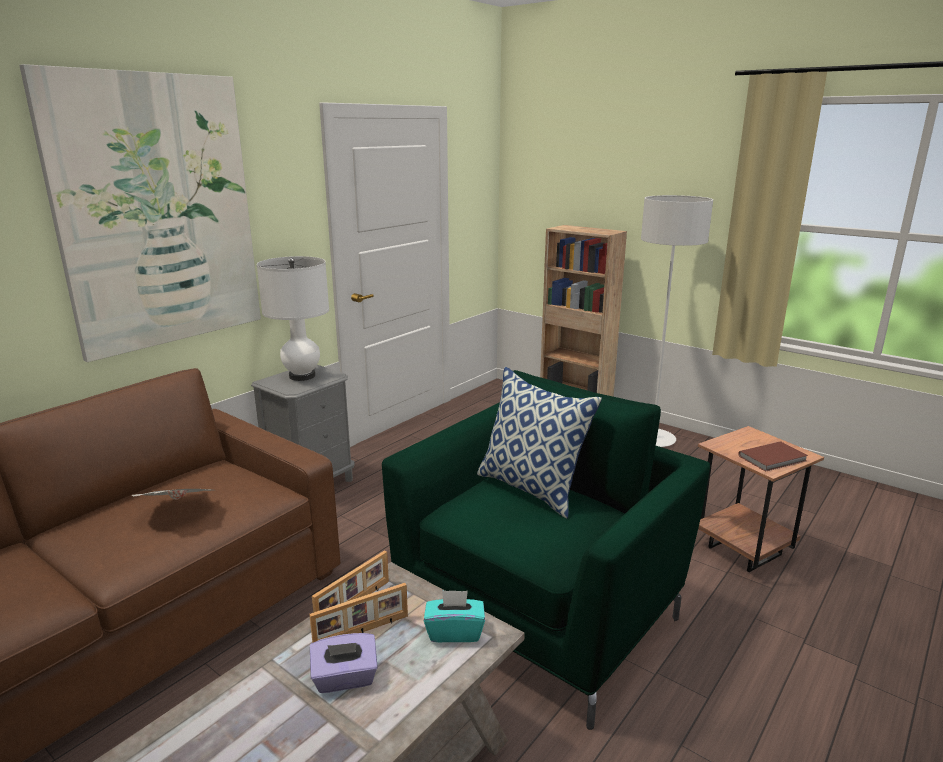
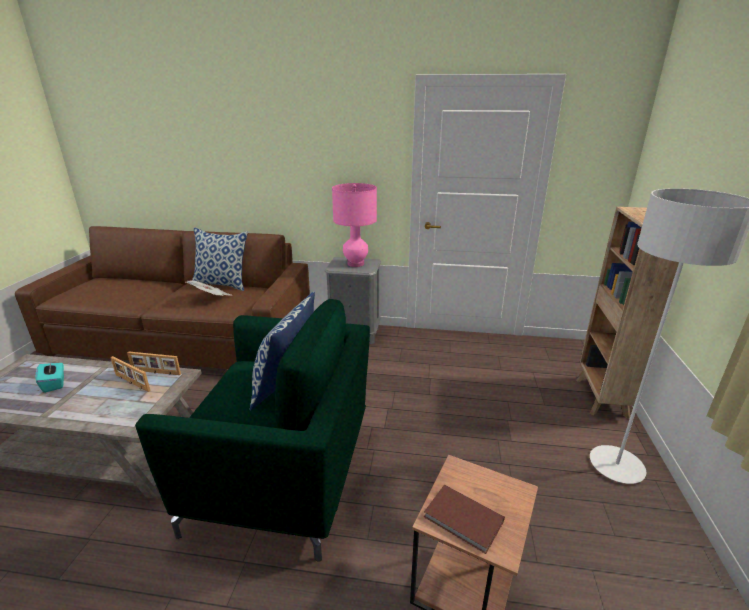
camera: 60 degrees right, 5 degrees up
(129, 495) = (222, 284): none -> pillow
(158, 213) = (288, 144): picture -> none
(302, 376) = (355, 264): white table lamp -> pink table lamp
(345, 679) = (93, 391): purple tissue box -> none
(454, 632) = (136, 412): turquoise tissue box -> turquoise tissue box (54, 384)

